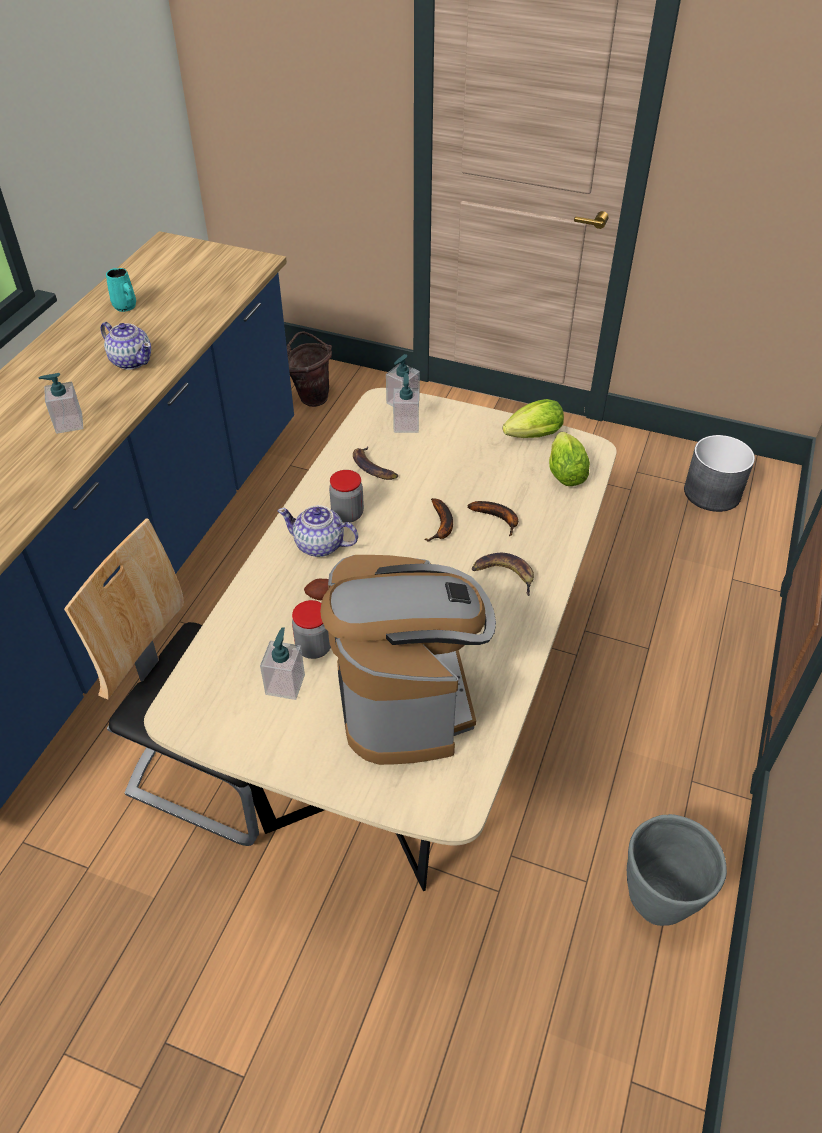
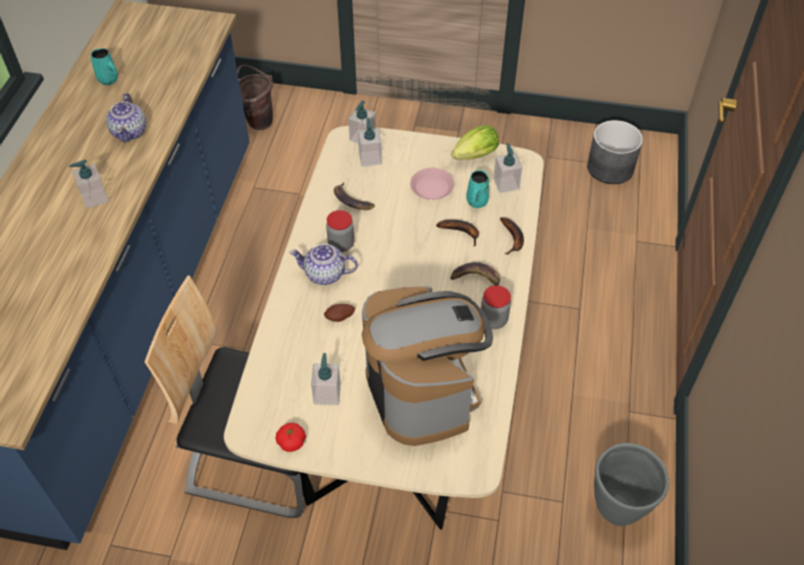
camera: 10 degrees left, 5 degrees up
(131, 360) = (130, 132): teapot -> teapot turned 60 degrees clockwise
(225, 736) = (291, 442): none -> tomato
(314, 647) = (342, 361): jar -> jar (493, 320)
(441, 525) = (418, 244): banana -> banana (513, 239)
(473, 464) = (432, 187): none -> pink plate
(523, 487) = (476, 202): none -> turquoise mug
(564, 471) = (506, 184): lettuce -> soap dispenser

